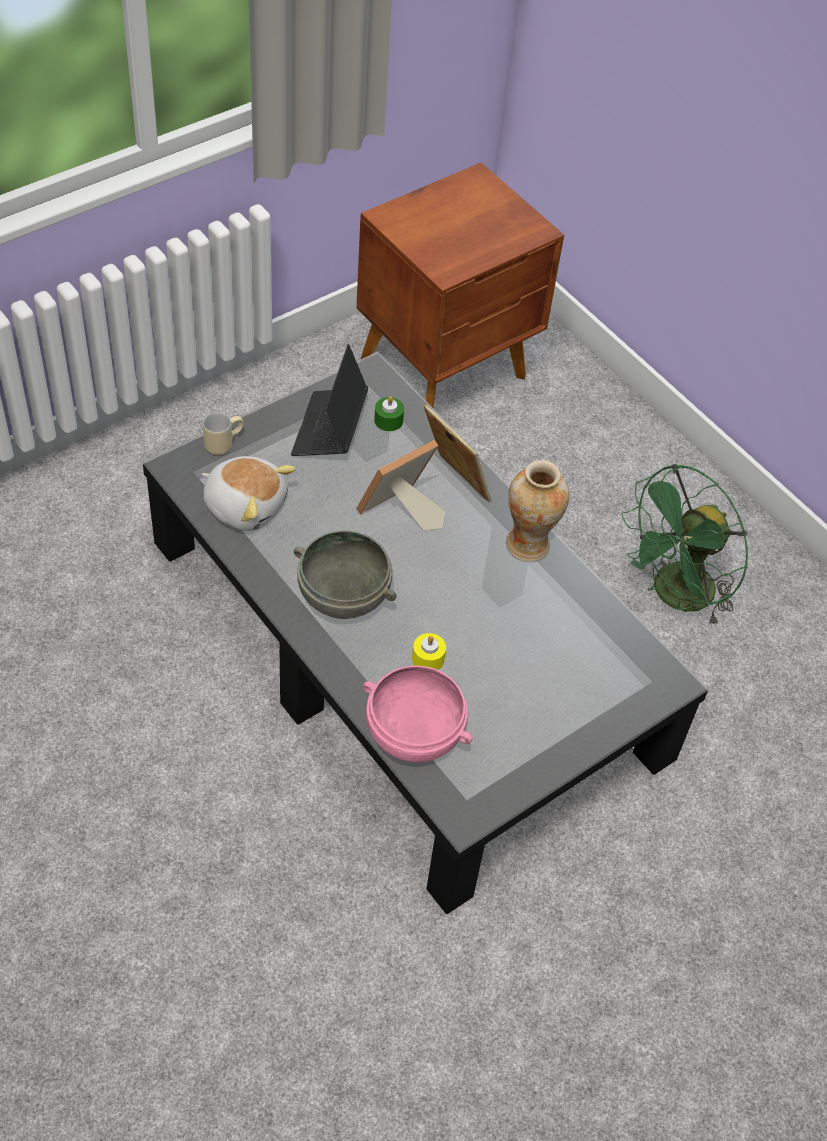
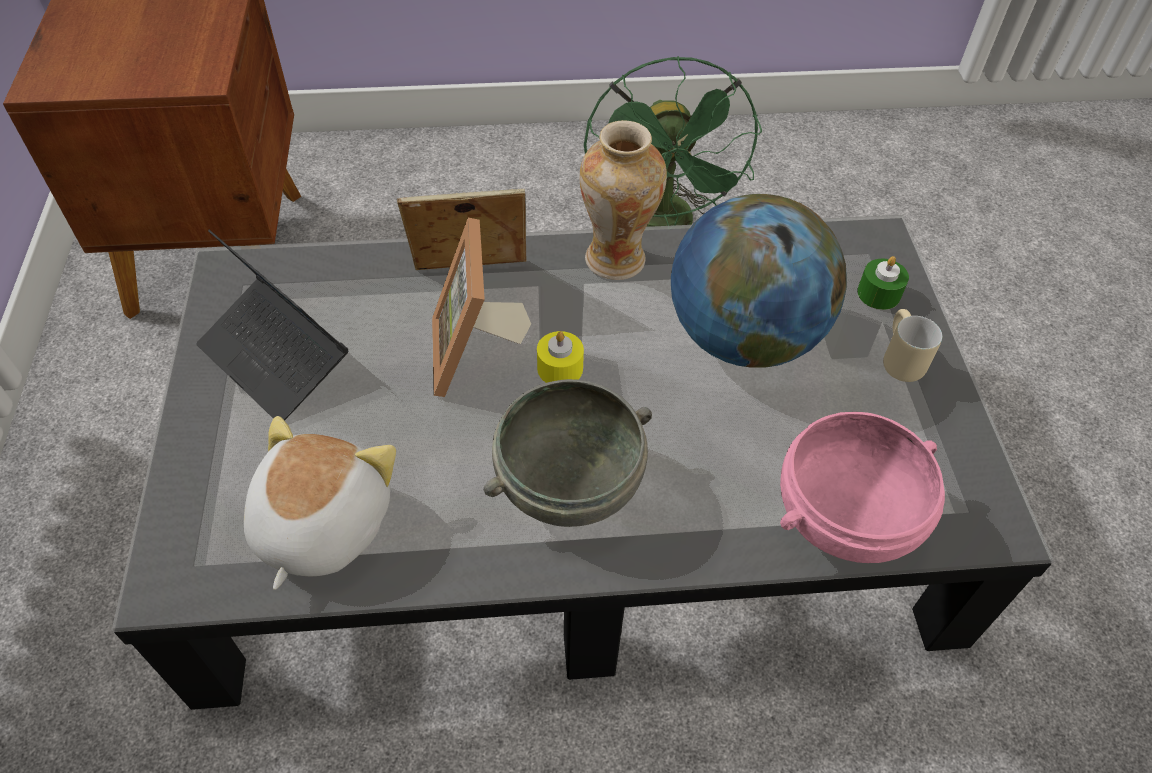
camera: 55 degrees left, 0 degrees up
(223, 442) = (180, 496): beige mug -> beige mug (897, 359)
(245, 505) = (319, 525): plush toy -> plush toy turned 45 degrees counterclockwise
(388, 420) = (318, 292): green candle -> green candle (878, 293)
(428, 658) = (729, 440): yellow candle -> yellow candle (560, 368)
(514, 636) = (743, 337): none -> globe

